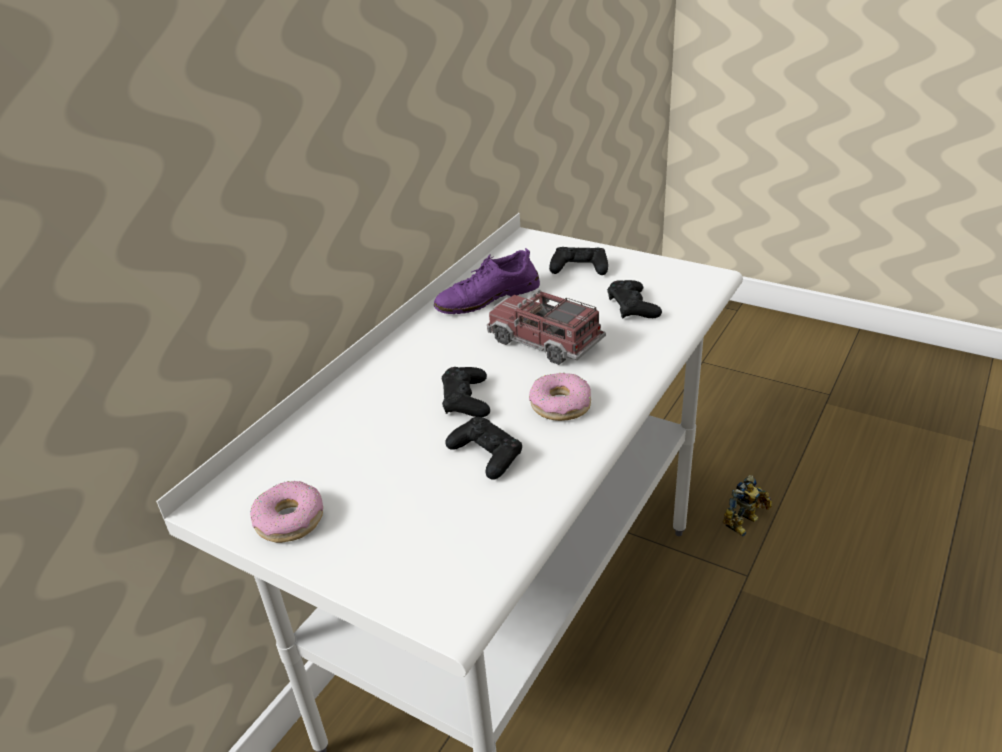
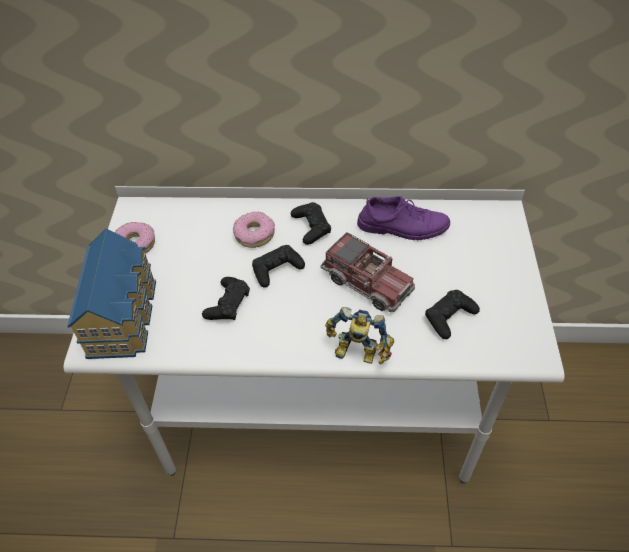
camera: 60 degrees right, 15 degrees up
(421, 562) = (125, 315): none -> toy house
(487, 297) = (402, 227): purple shoe -> purple shoe turned 150 degrees clockwise
(544, 342) = (367, 282): toy truck -> toy truck turned 120 degrees clockwise
(561, 405) = (298, 321): donut -> donut (254, 234)
(579, 268) = (484, 262): black game controller -> black game controller (311, 227)
(745, 523) = (506, 527): toy robot -> toy robot (357, 354)

